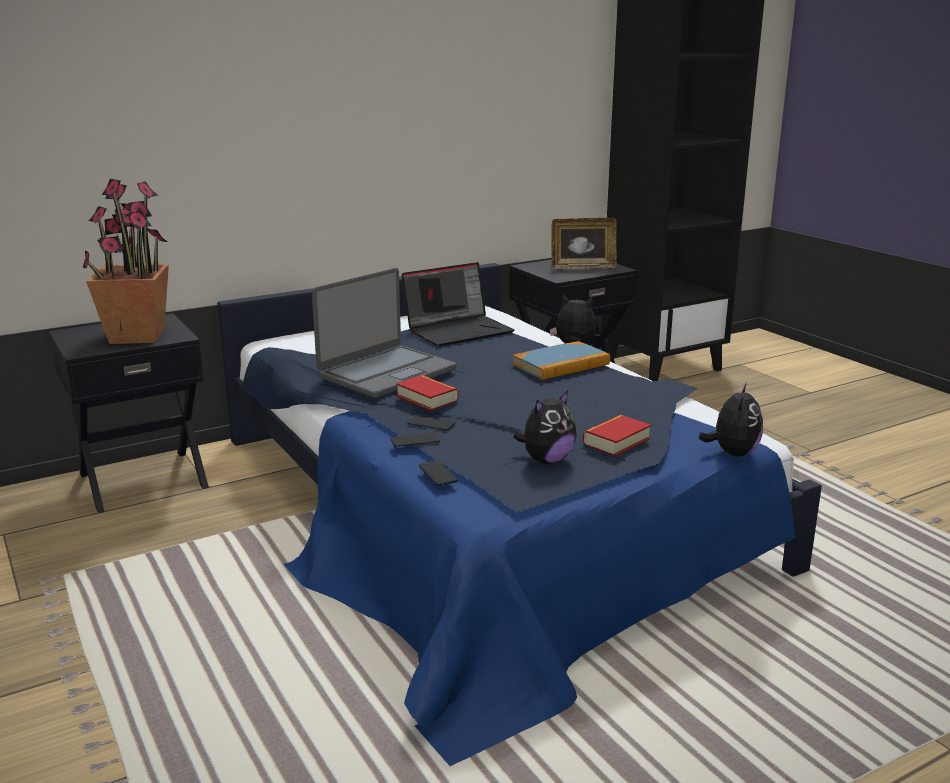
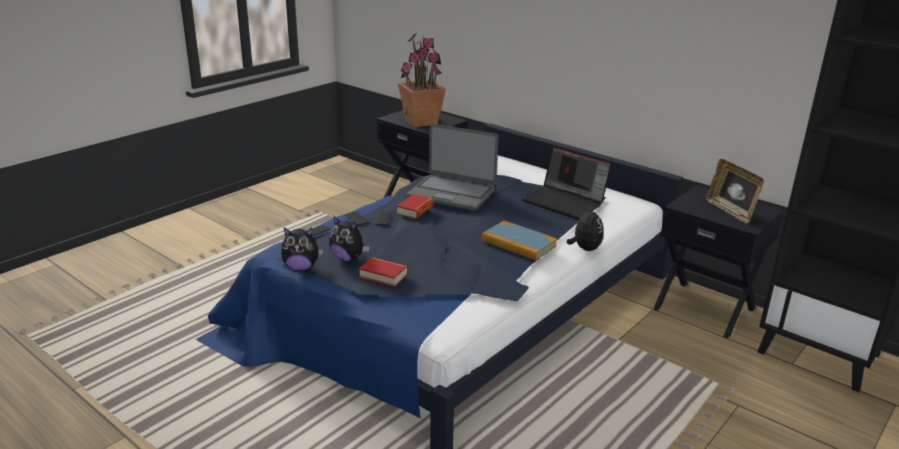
camera: 70 degrees right, 5 degrees up
(732, 453) = (402, 325): plush toy -> plush toy (301, 267)

